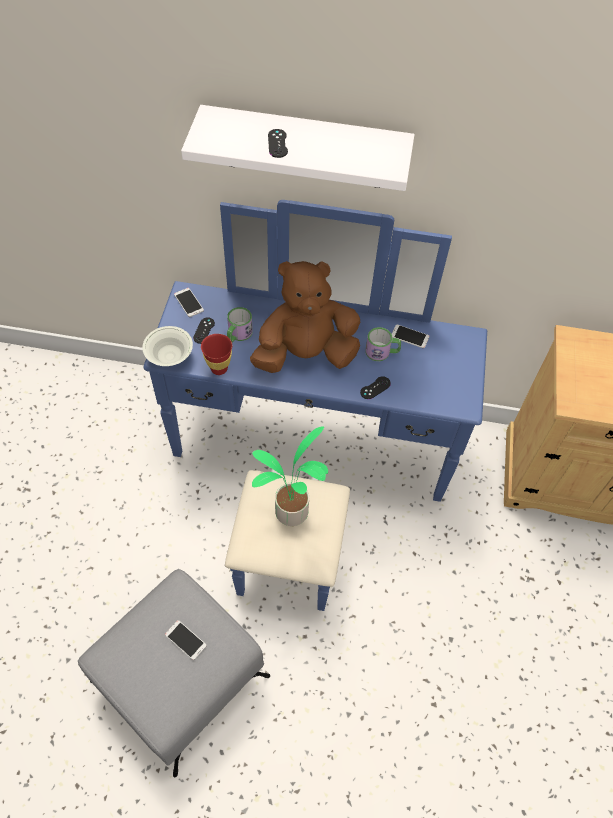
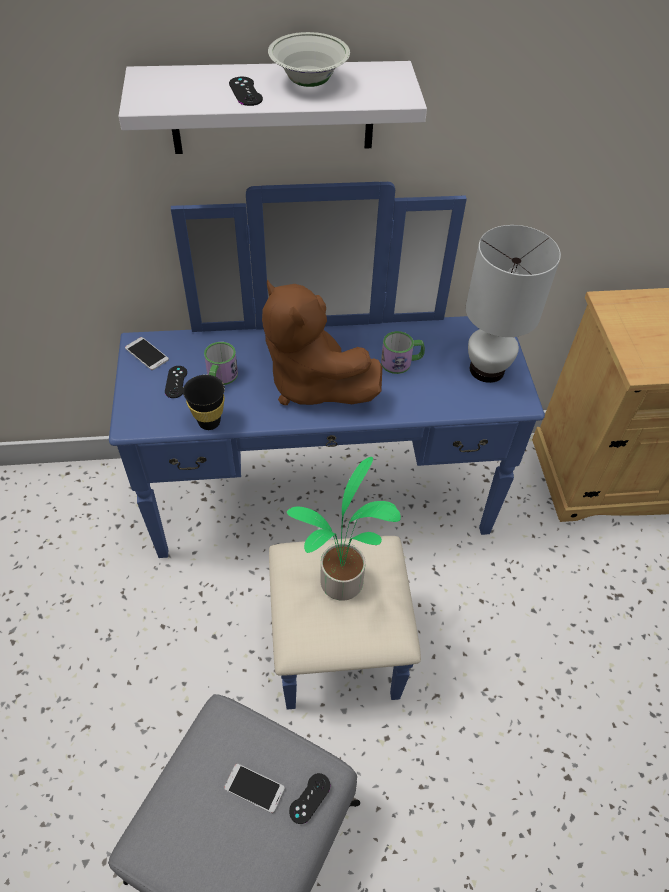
camera: 15 degrees left, 5 degrees down
(170, 357) = (141, 422): white bowl -> white bowl (309, 82)
(219, 368) = (209, 422): red cup -> black cup
(305, 354) = (311, 383): brown plush toy -> brown plush toy turned 105 degrees counterclockwise
(375, 388) = (408, 403): black game controller -> black game controller (309, 798)
(410, 336) = (427, 339): phone -> none
(448, 372) = (486, 369): none -> white table lamp

